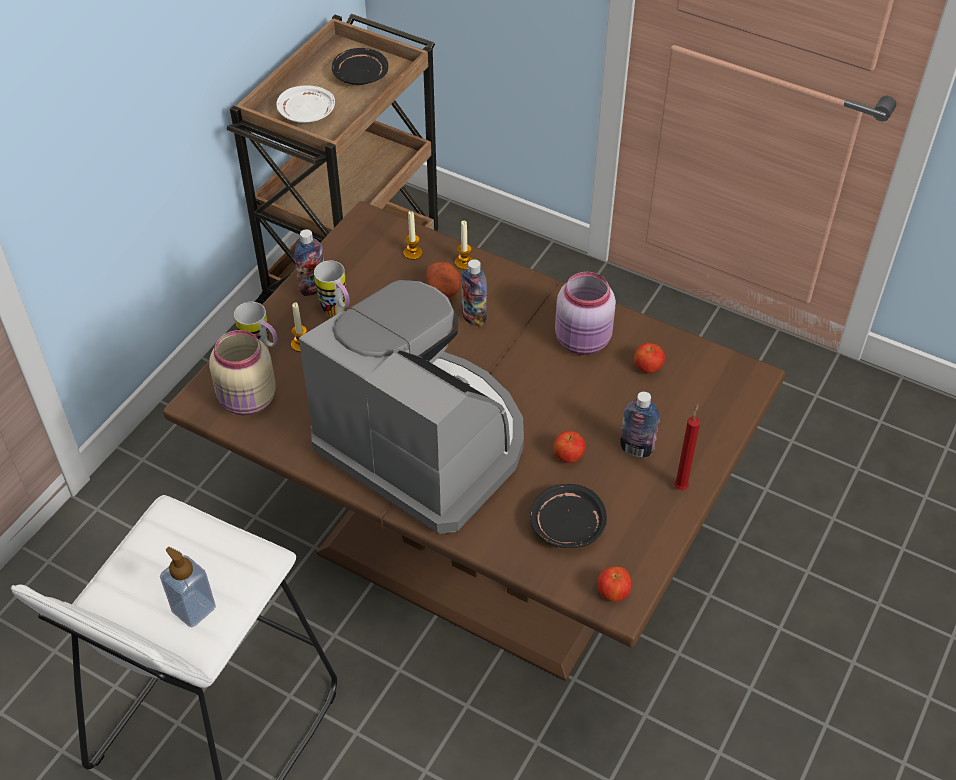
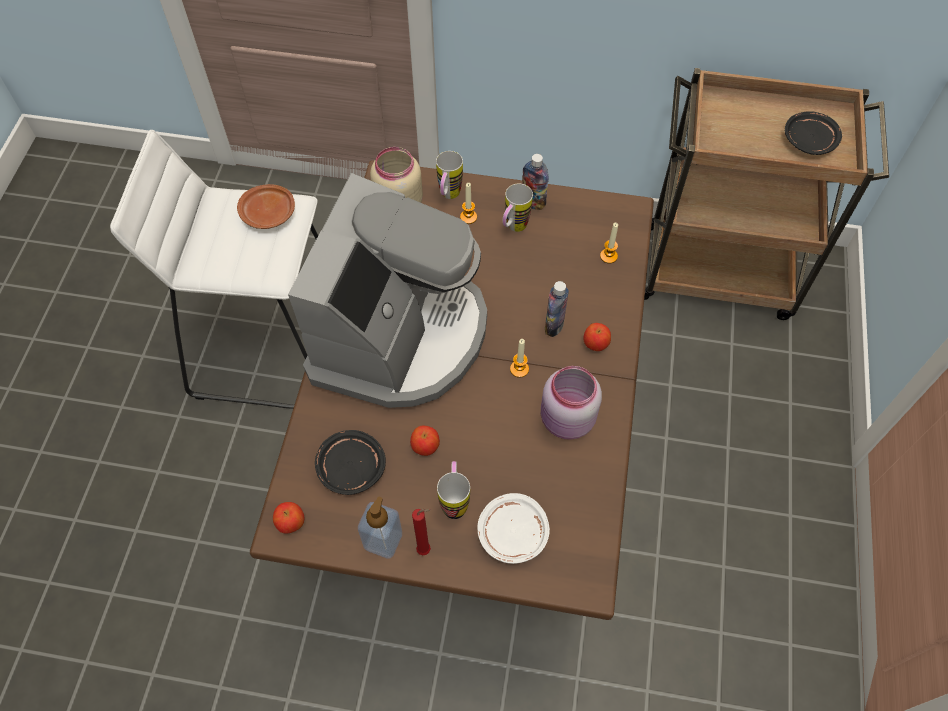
camera: 70 degrees right, 10 degrees up
(164, 543) = (269, 213): none -> brown plate
(193, 608) = (219, 252): soap dispenser -> soap dispenser (383, 540)
(307, 113) = (734, 122): white plate -> white plate (512, 533)
(444, 290) = (576, 293): potato -> none
(464, 263) = (617, 297): candle -> candle (519, 369)
(636, 449) = (454, 500): bottle -> mug
(647, 368) = (557, 484): apple -> apple (595, 344)

